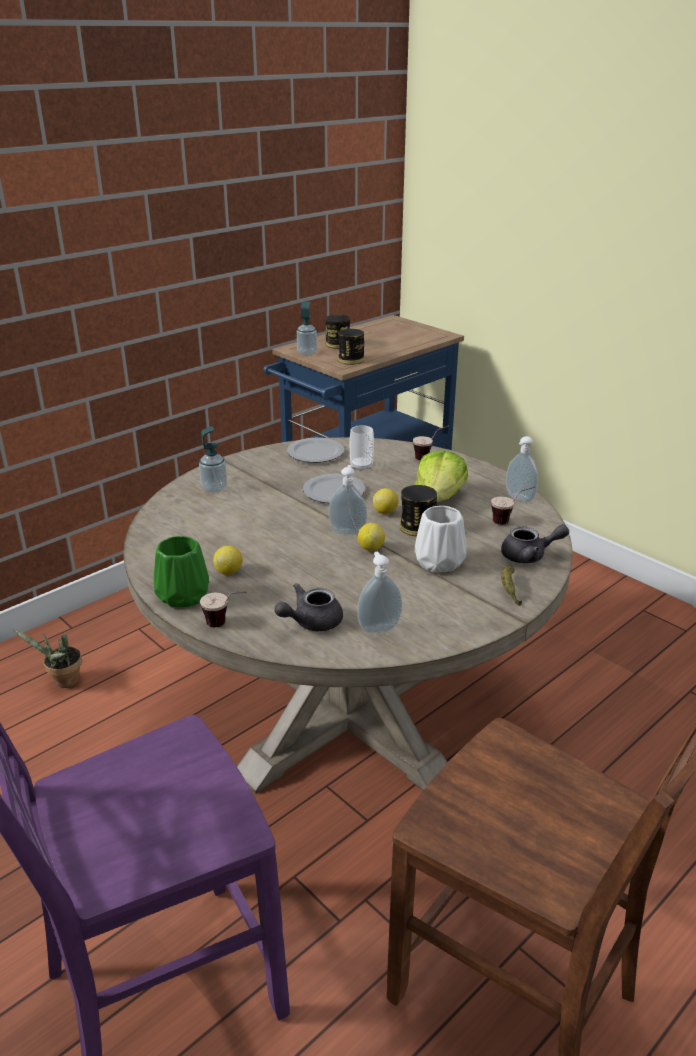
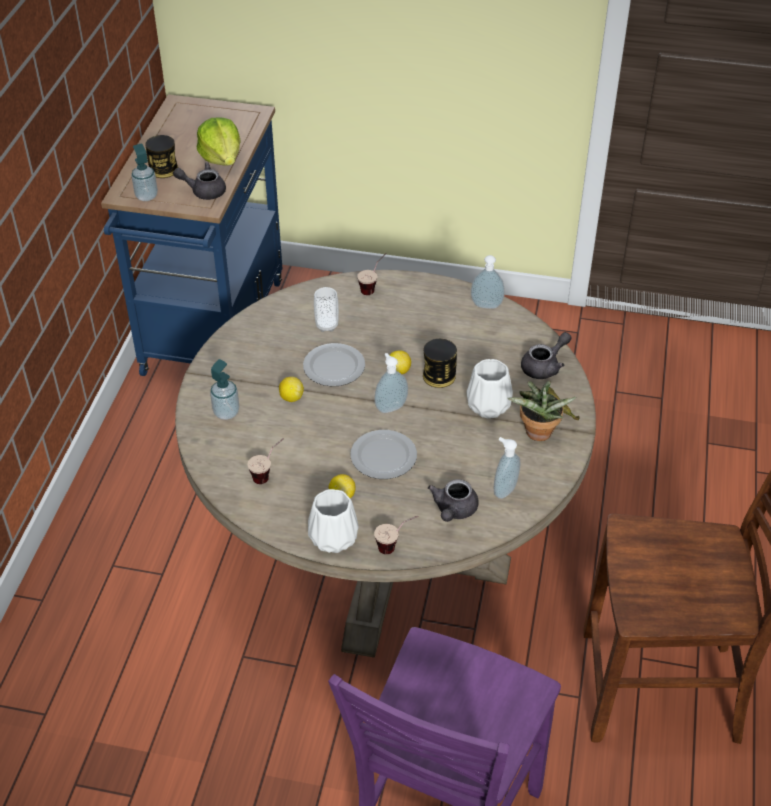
camera: 35 degrees left, 15 degrees up
(63, 682) = (100, 657): potted plant -> potted plant (537, 435)
(185, 595) = (334, 537): green vase -> white vase
(315, 452) = (268, 326): plate -> plate (382, 456)
(351, 360) = (204, 191): can -> grey teapot
(371, 548) = (425, 416): lemon -> lemon (291, 397)
(439, 497) = (425, 333): lettuce -> lettuce (222, 158)
(509, 521) = (500, 335): cup -> cup (268, 474)

